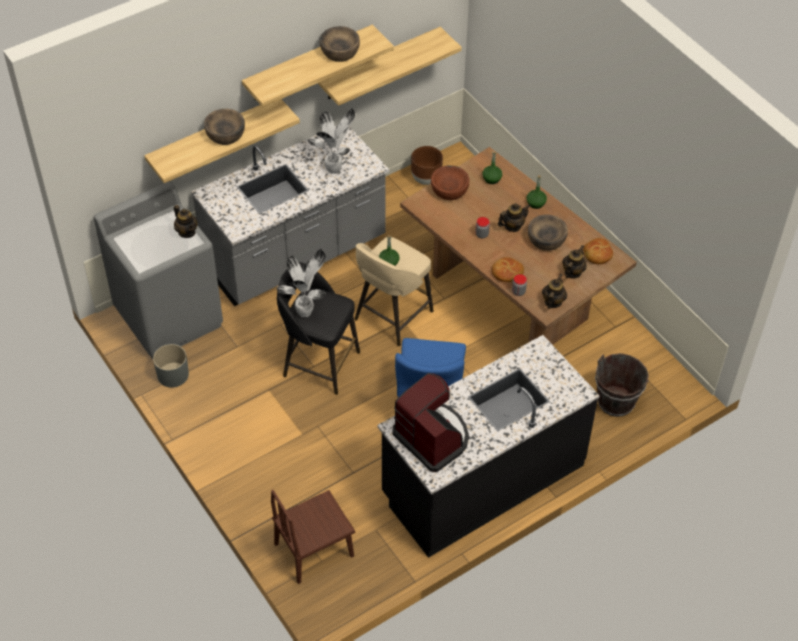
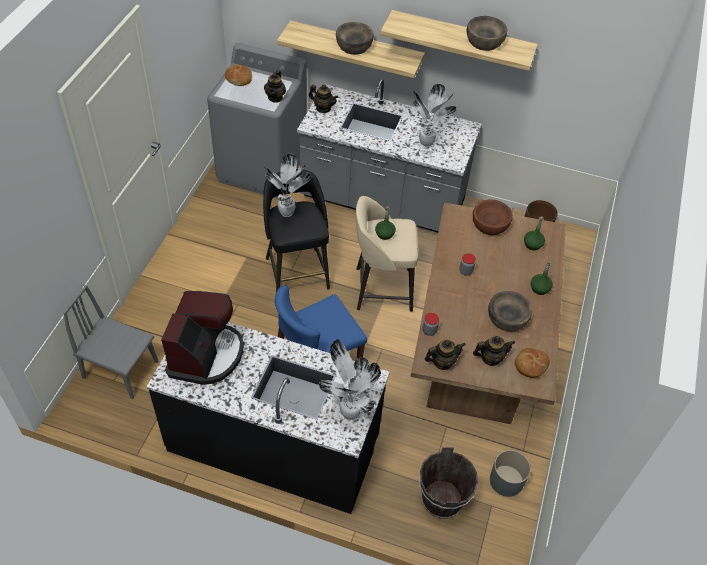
camera: 50 degrees right, 0 degrees up
(173, 375) = (214, 199): grey planter -> grey planter (506, 481)
(314, 550) = (121, 369): brown chair -> grey chair
(380, 64) = (534, 92): shelf -> none
(506, 273) = (441, 311): bread -> bread (239, 79)
(512, 226) = (497, 287): teapot -> teapot (323, 108)
(558, 379) = (349, 412): none -> potted plant

